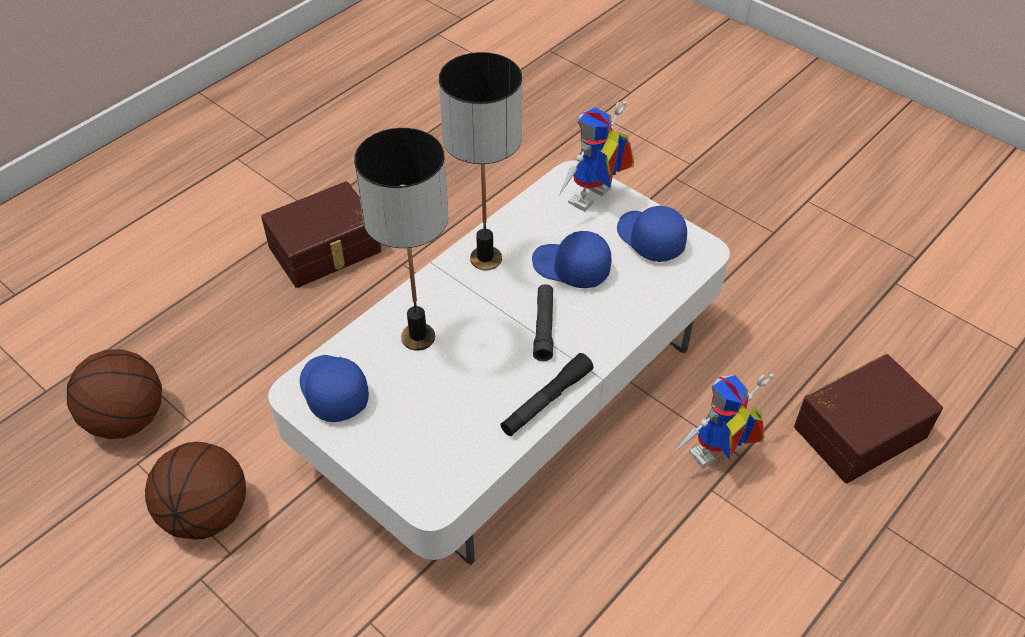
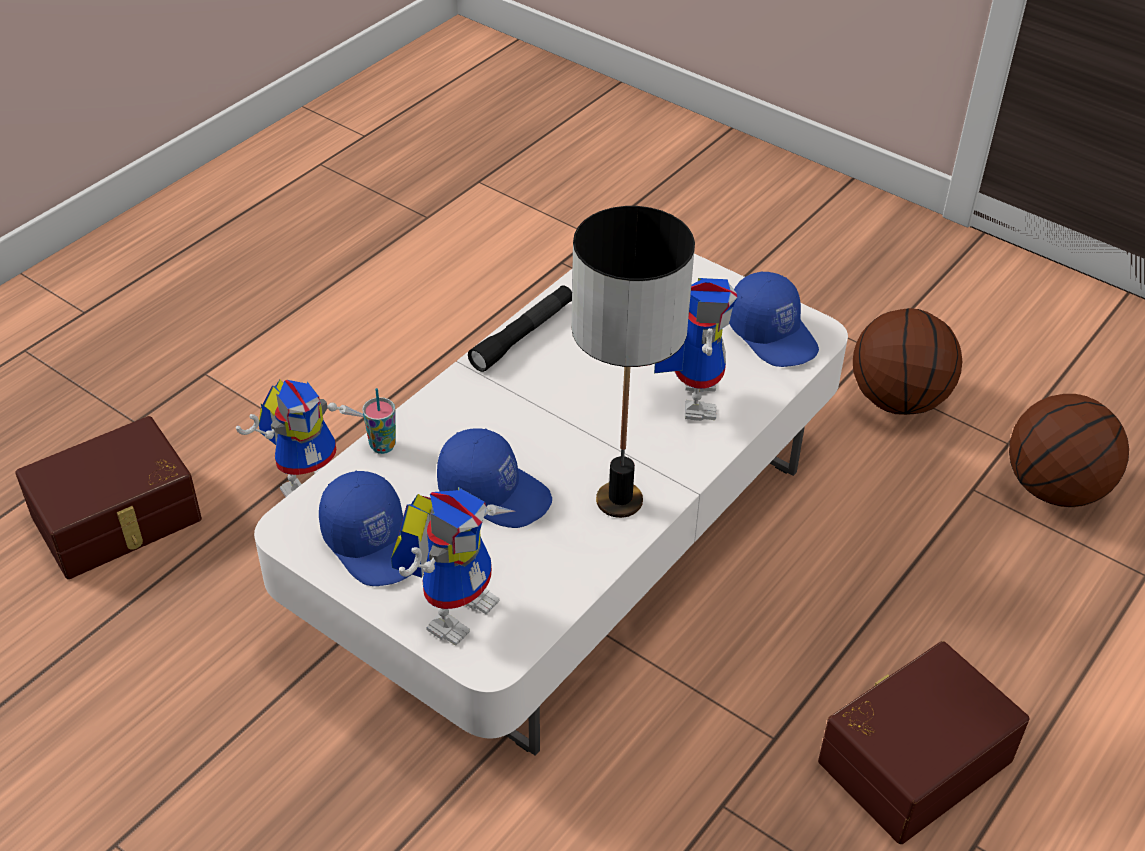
camera: 175 degrees right, 5 degrees down
(419, 337) = (688, 395): table lamp -> toy robot
(544, 327) = (530, 413): black flashlight -> none
(653, 306) = (382, 446): none -> cup

